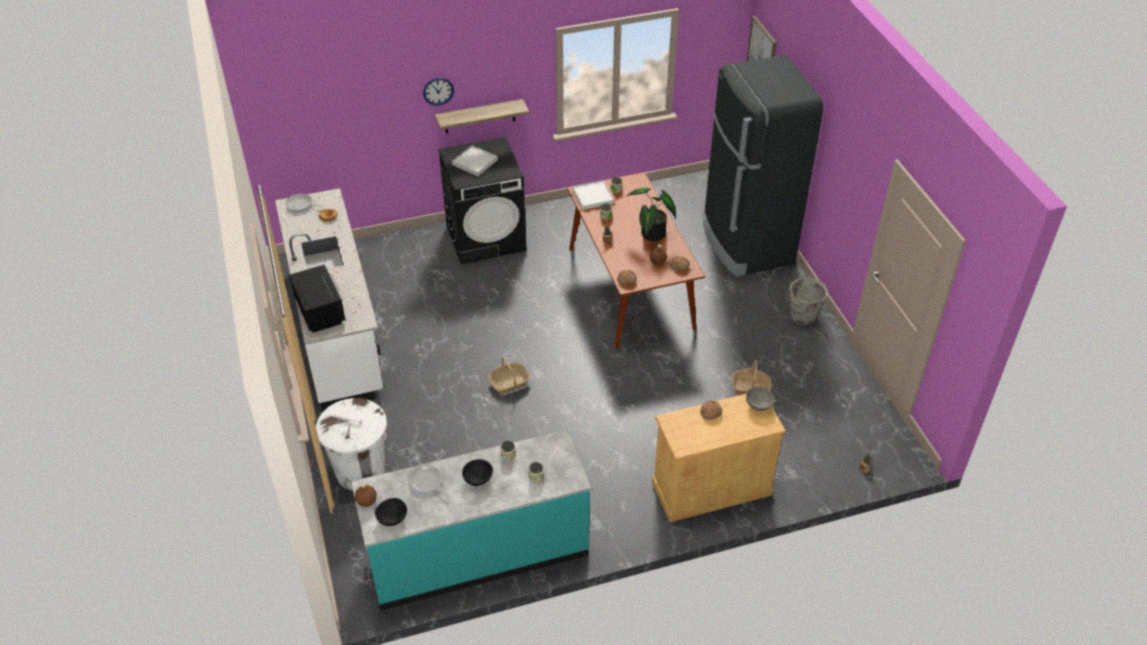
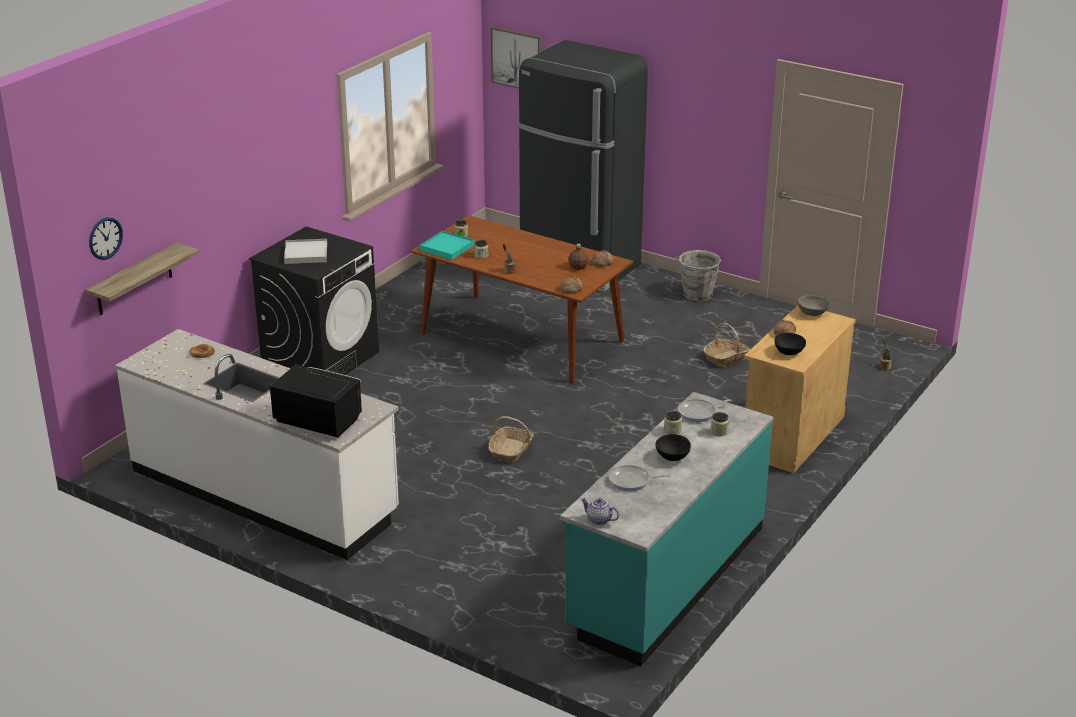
camera: 40 degrees left, 15 degrees down
(301, 205) = (154, 357): frying pan -> frying pan (699, 413)
(361, 471) = (462, 582): white trash can -> none
(366, 501) = (598, 520): brown bottle -> teapot
(392, 519) = (642, 519): black bowl -> black bowl (789, 352)
(438, 91) = (243, 178): wall clock -> wall clock (105, 238)
(480, 116) = (281, 204): shelf -> shelf (134, 280)
(593, 196) = (447, 247): white tray -> turquoise tray
(651, 235) = (543, 253): potted plant -> none

